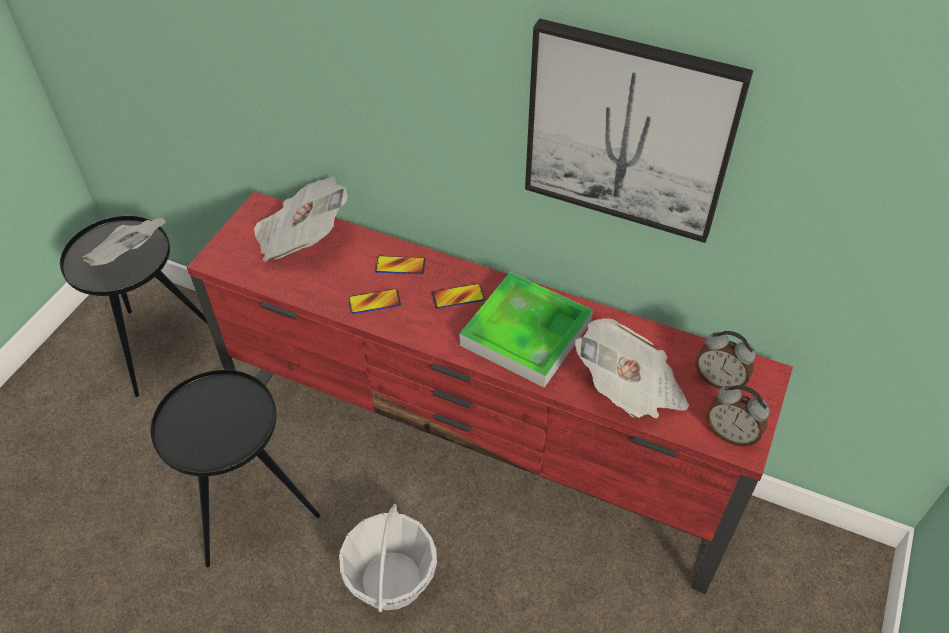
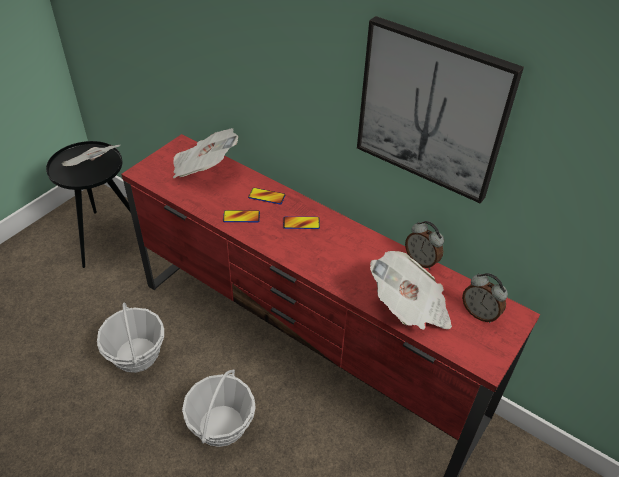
camera: 10 degrees right, 5 degrees down
(249, 507) = (136, 355): black side table -> basket
(526, 333) = (343, 256): tray -> none
(731, 434) = (479, 353): alarm clock -> alarm clock (421, 261)

